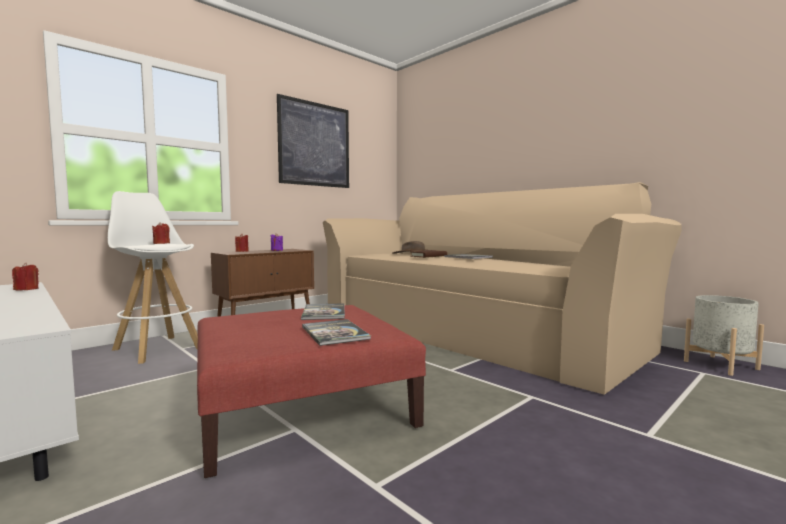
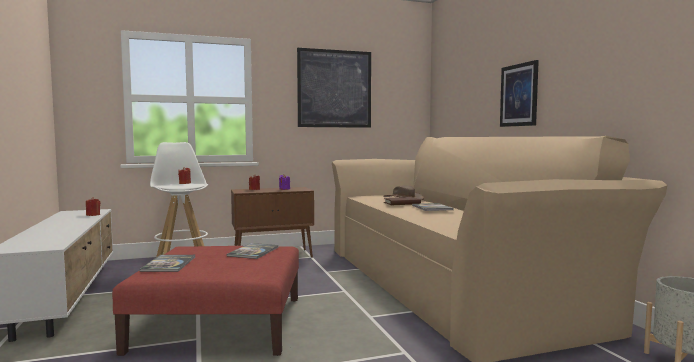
camera: 25 degrees right, 0 degrees up
(335, 333) = (224, 270): book -> book (169, 264)
(512, 156) = (519, 95): none -> picture

